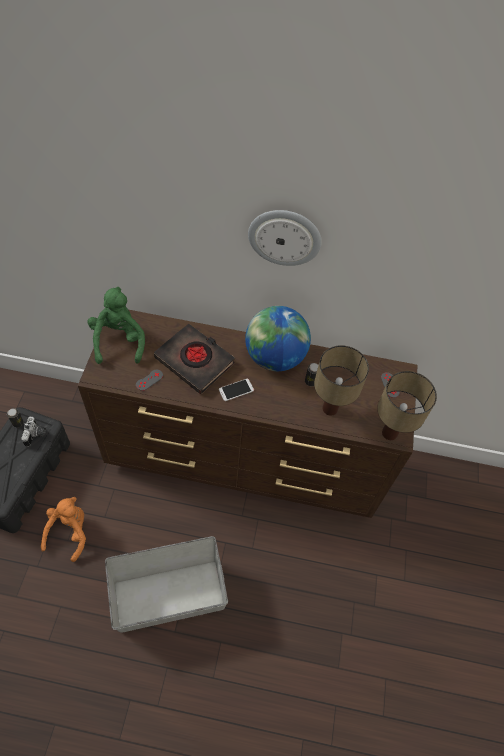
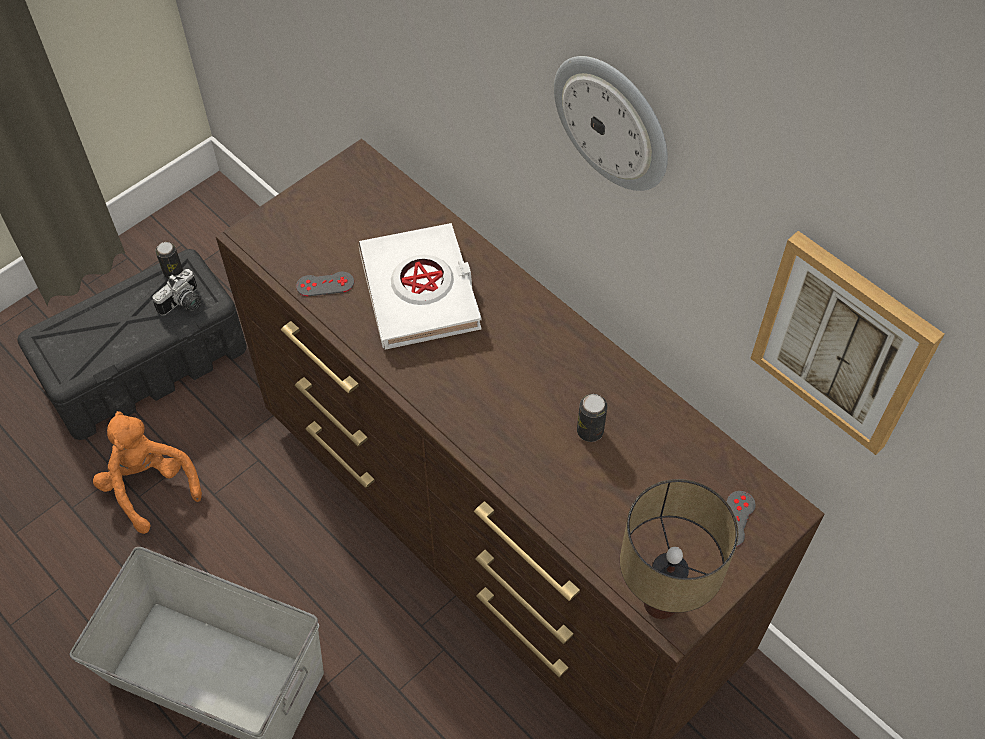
camera: 40 degrees right, 0 degrees up
(69, 532) = (149, 486): orange plush toy -> orange plush toy turned 90 degrees counterclockwise
(119, 341) = (329, 199): green plush toy -> none
(195, 361) = (420, 292): black book -> white book
(236, 390) = (449, 375): phone -> none
(274, 357) = (559, 356): globe -> none
(329, 408) = (583, 495): table lamp -> none
(422, 286) = (843, 342): none -> picture

